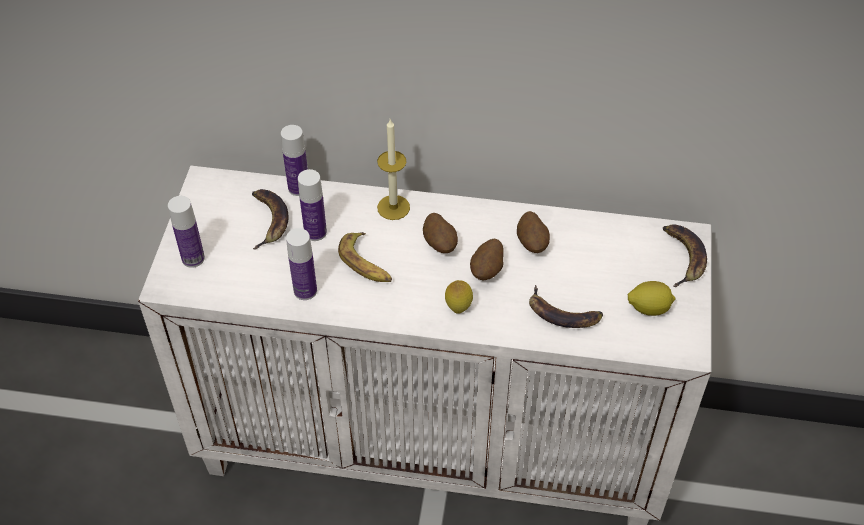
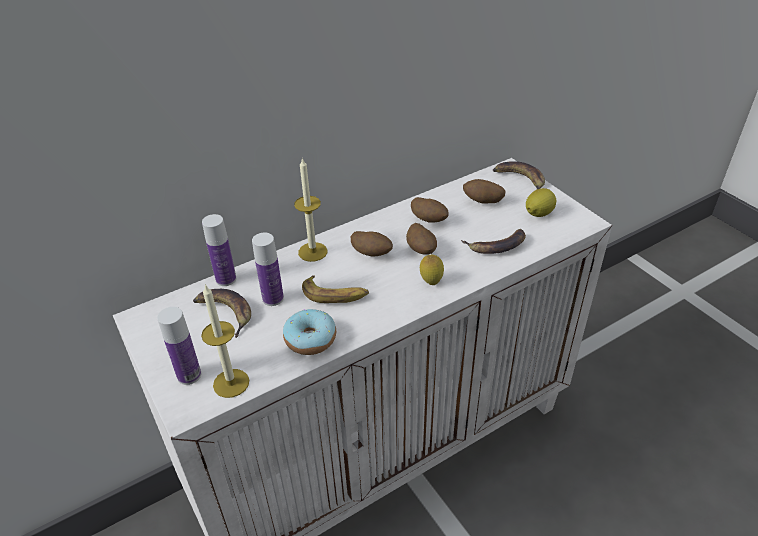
camera: 40 degrees left, 10 degrees down
(214, 286) = (231, 383): none -> candle
(305, 291) = (310, 339): bottle -> donut
(609, 257) = (482, 202): none -> potato

